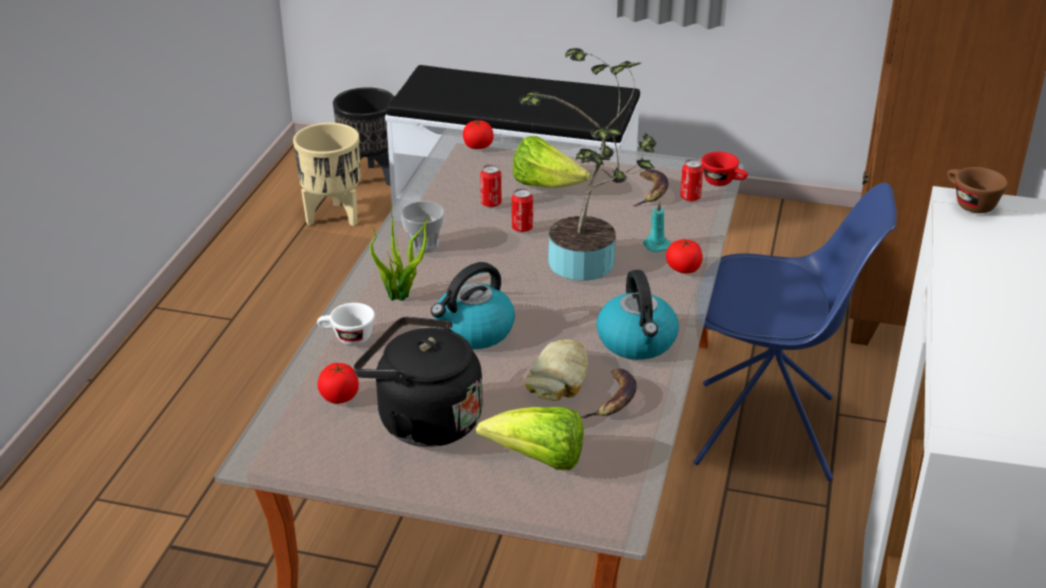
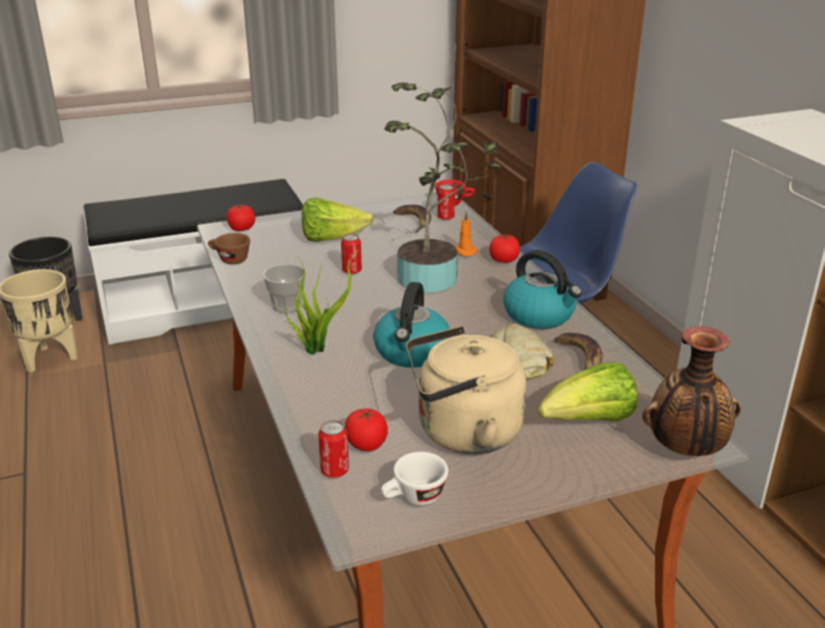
camera: 35 degrees left, 5 degrees down
(347, 338) = (312, 396): white cup -> white cup (414, 498)
(423, 421) = (462, 433): black kettle -> beige kettle
(491, 203) = (304, 262): can -> can (334, 470)
(587, 522) = (685, 450): none -> vase
(655, 245) = (463, 252): turquoise candle -> orange candle
(969, 203) = (757, 122): brown cup -> brown cup (229, 259)

